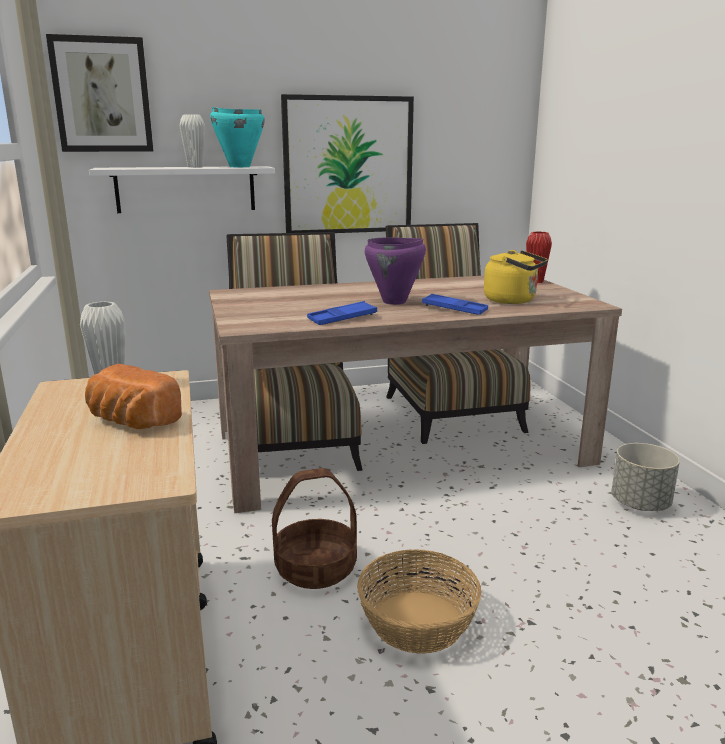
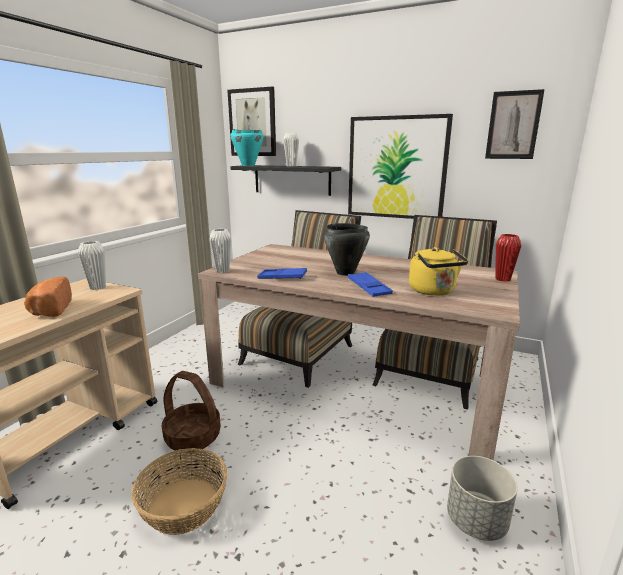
camera: 40 degrees right, 0 degrees up
(186, 189) = (292, 180): white shelf -> black shelf
(239, 167) = (313, 166): turquoise cooking pot -> turquoise cooking pot (248, 165)
(248, 327) = (222, 271): none -> white vase
(394, 302) = (345, 273): purple cooking pot -> black cooking pot
(475, 113) = (513, 125): none -> picture

